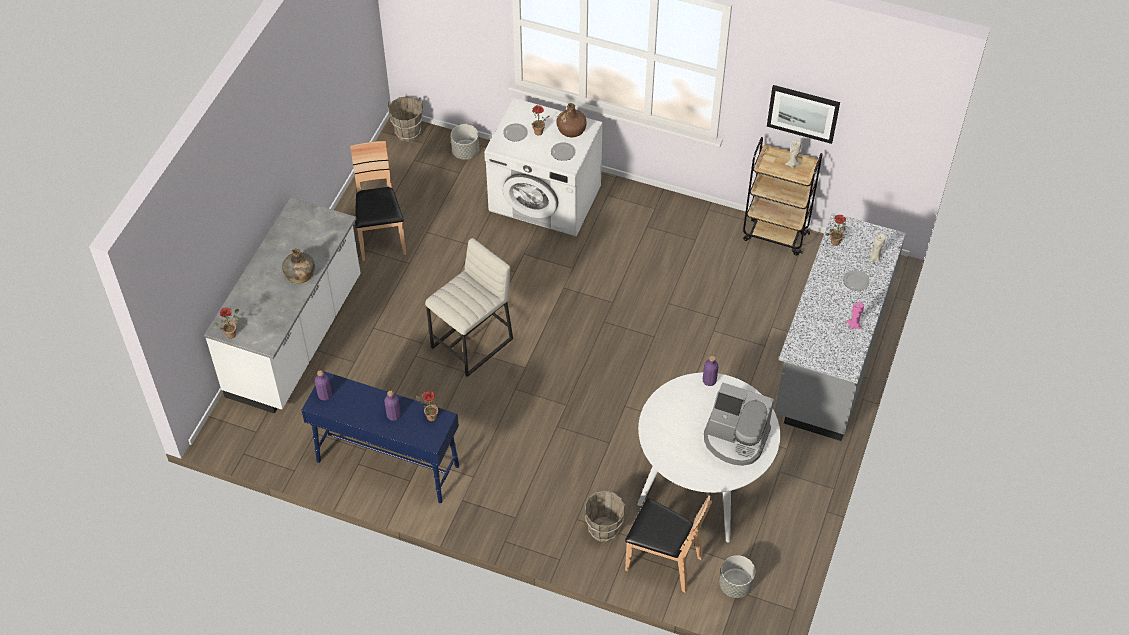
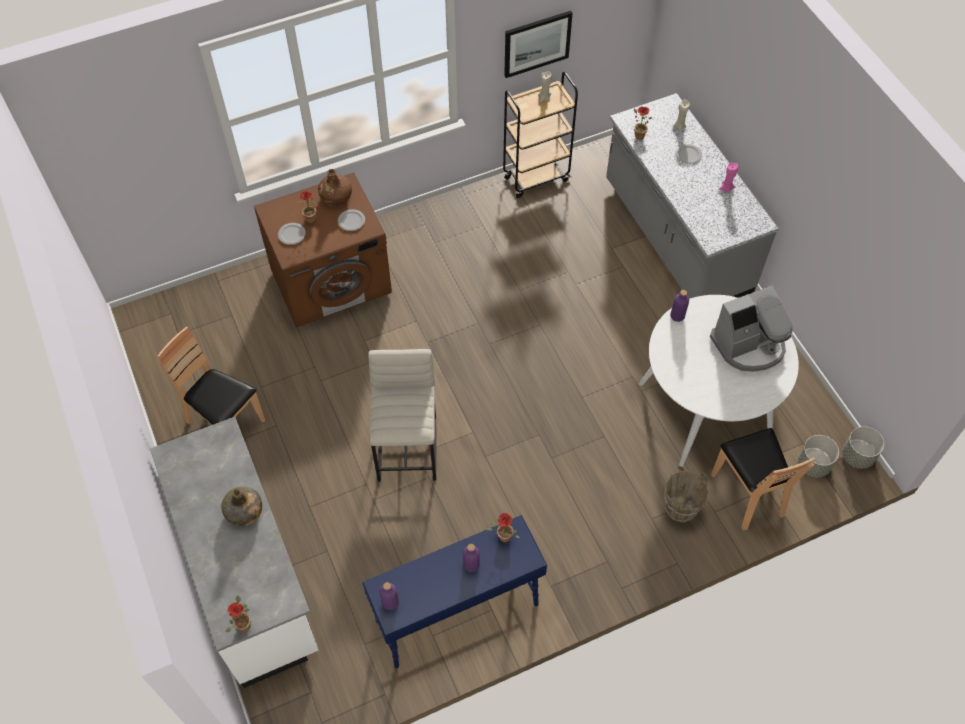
camera: 45 degrees left, 5 degrees up
(408, 133) = (146, 315): brown bucket -> none
(465, 152) = (217, 294): grey planter -> grey planter (857, 456)
(545, 202) = (333, 285): white washing machine -> brown washing machine
(663, 562) = (748, 493): brown chair -> brown chair turned 90 degrees clockwise

